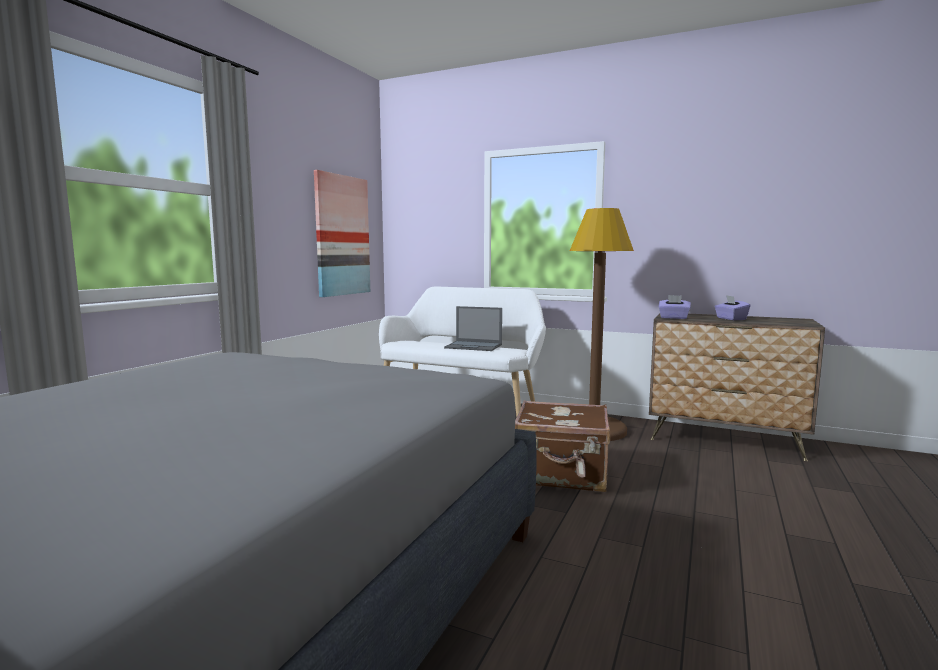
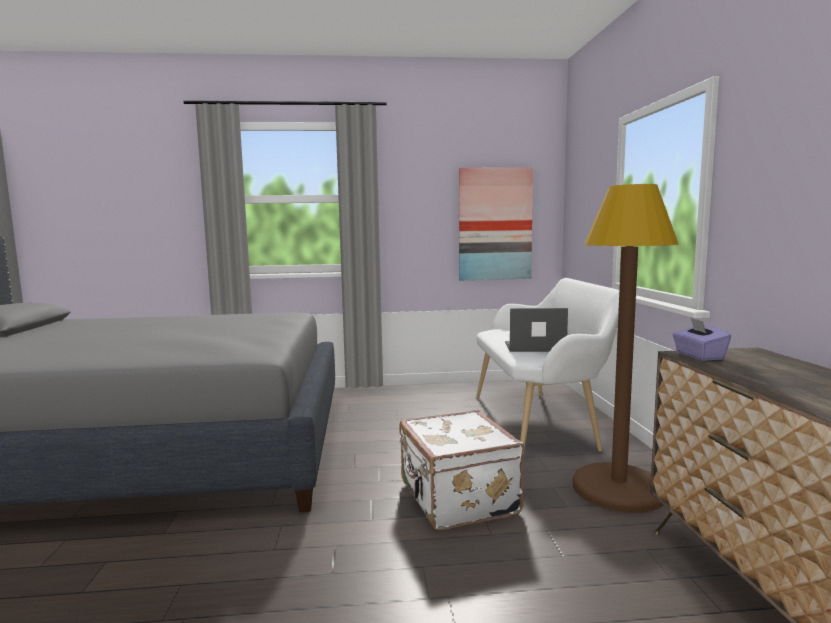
camera: 60 degrees right, 0 degrees up
(474, 346) = (534, 347): laptop -> laptop turned 105 degrees clockwise
(562, 474) = (456, 499): brown suitcase -> white suitcase
(730, 319) = (786, 378): purple tissue box -> none

